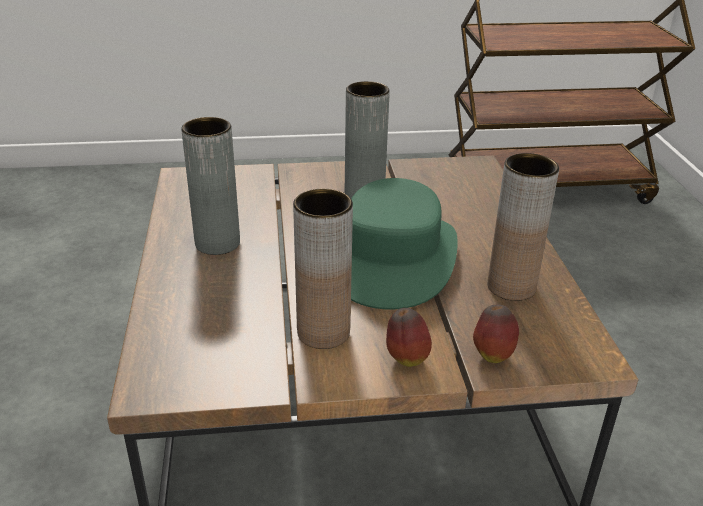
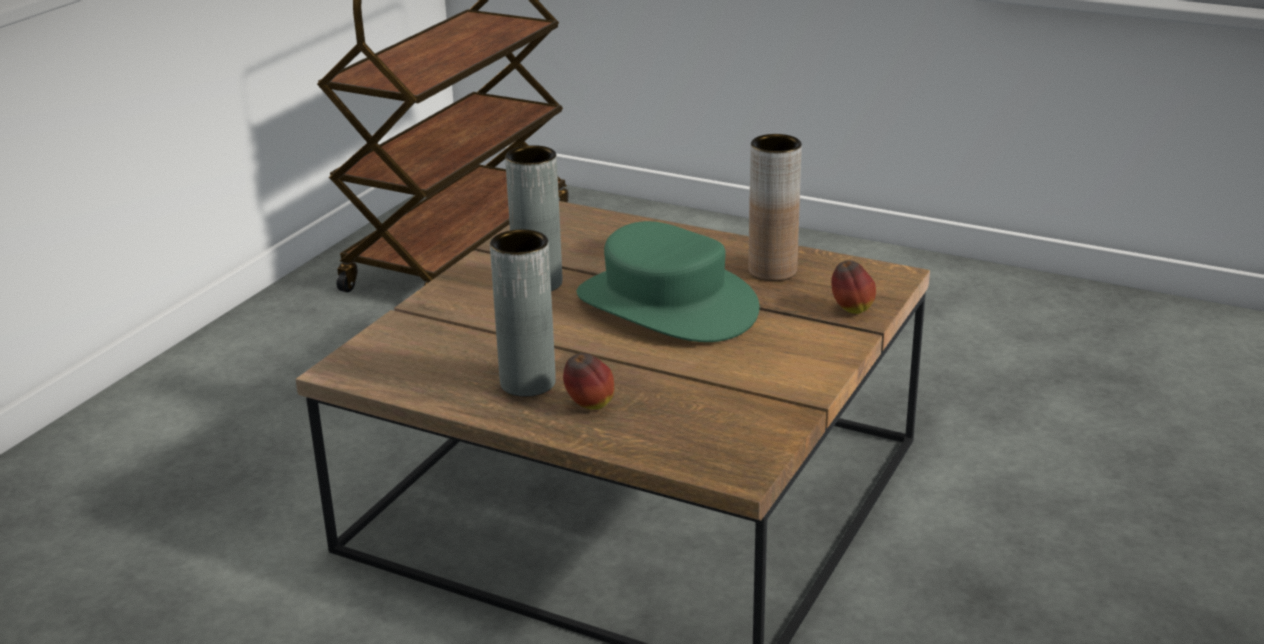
camera: 55 degrees left, 5 degrees down
(323, 332) = (745, 370): brown vase -> none
(406, 358) = (819, 345): apple -> apple (589, 406)

